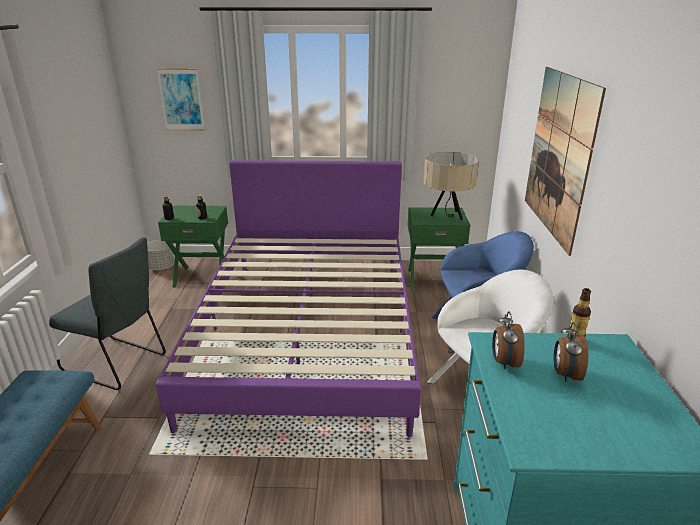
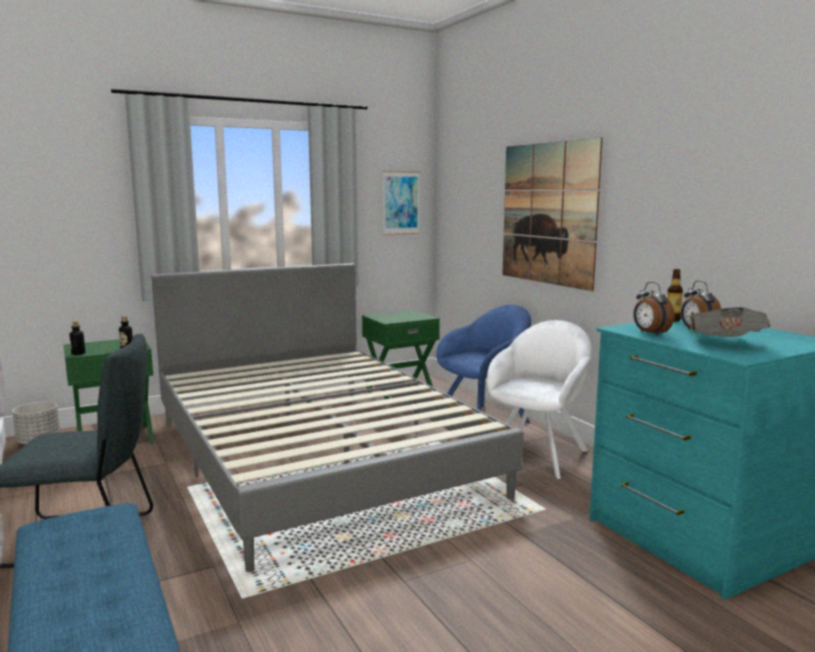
camera: 30 degrees left, 15 degrees down
(181, 100) = (72, 203): picture -> picture (401, 203)
(308, 332) = (316, 455): purple bed -> grey bed
(446, 216) = (408, 315): beige table lamp -> none
(556, 414) = (726, 344): none -> newspaper

